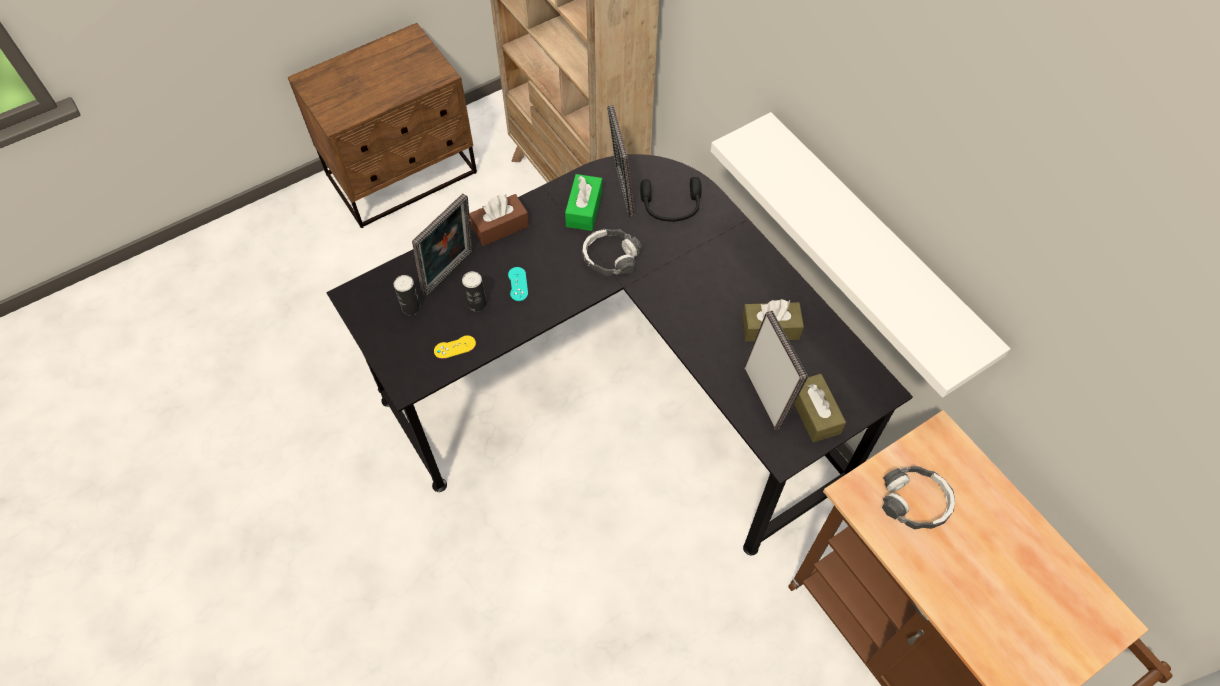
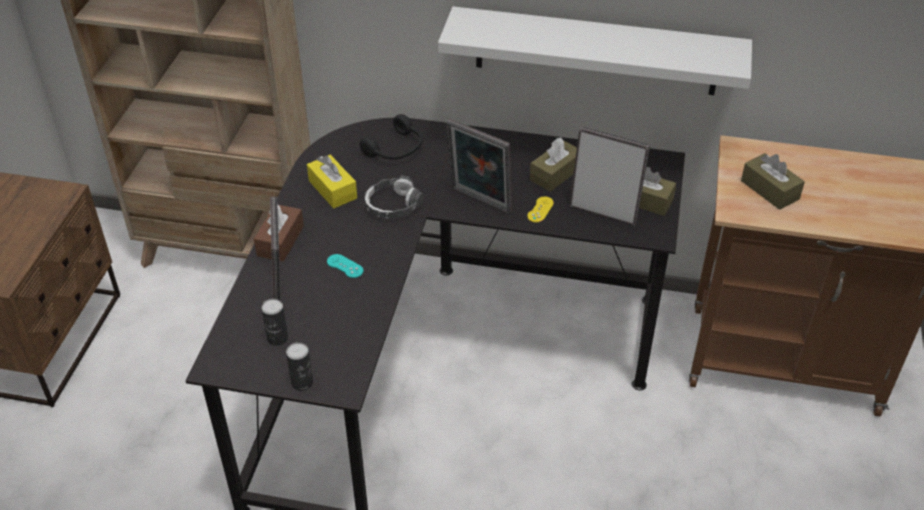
camera: 45 degrees left, 15 degrees down
(455, 347) = (350, 338): yellow game controller -> yellow game controller (540, 209)
(477, 304) = (329, 299): can -> can (302, 383)
(584, 209) = (332, 189): green tissue box -> yellow tissue box
(620, 191) = (346, 162): picture frame -> picture frame (479, 202)
(915, 502) = (769, 190): headphones -> brown tissue box

